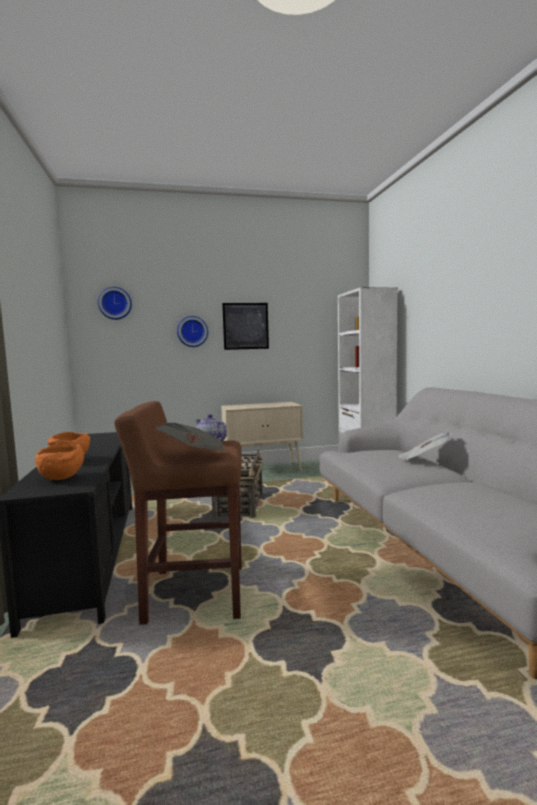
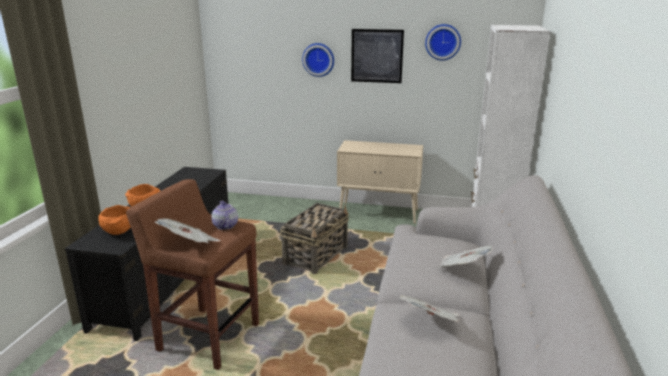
camera: 25 degrees right, 15 degrees up
(115, 303) = (244, 27): wall clock -> wall clock (443, 42)
(458, 490) = (431, 322): none -> newspaper

